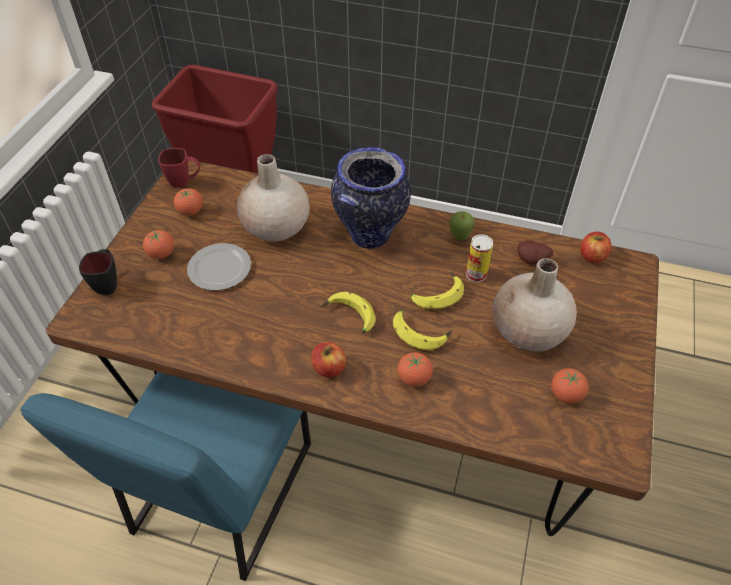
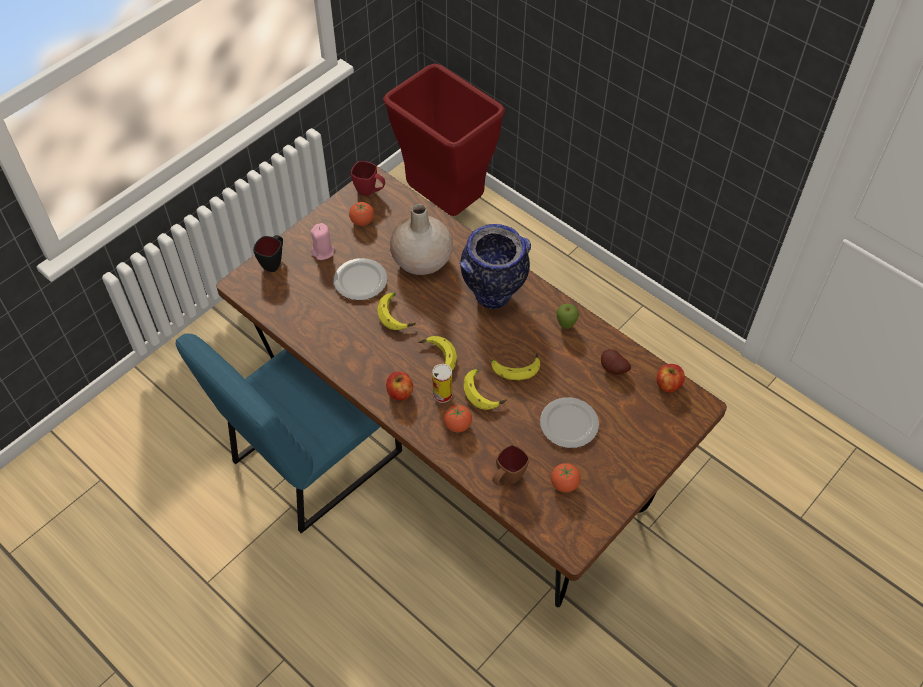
camera: 25 degrees right, 5 degrees up
(161, 254) = (323, 251): tomato -> pink candle
(279, 288) = (397, 314): none -> banana
(476, 274) = (559, 362): can -> can (442, 394)
(504, 415) = (507, 479): none -> brown mug
(528, 331) = (569, 425): beige vase -> plate

